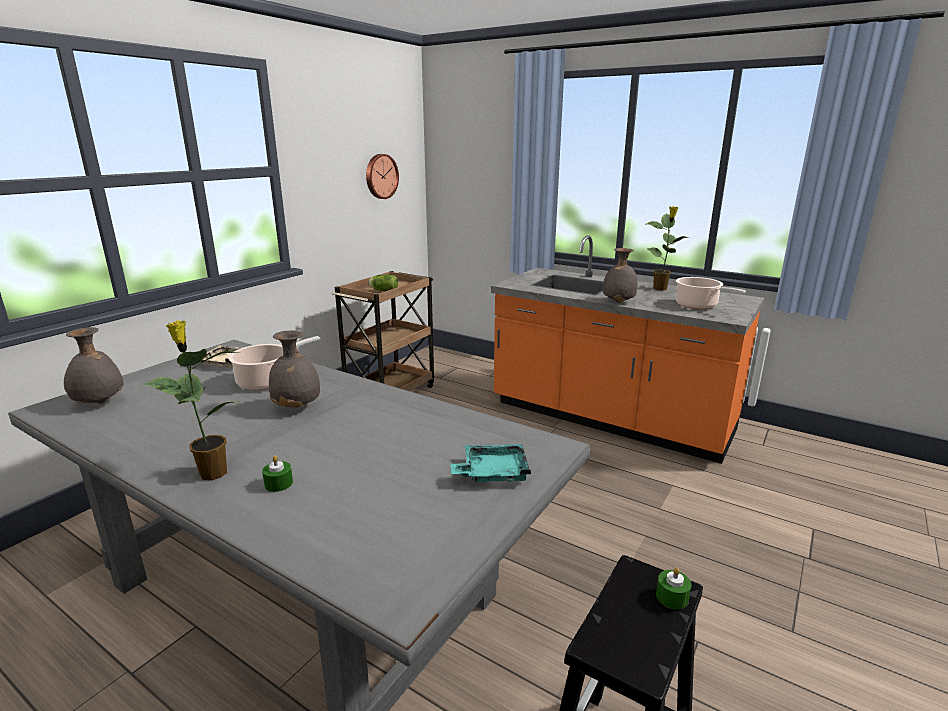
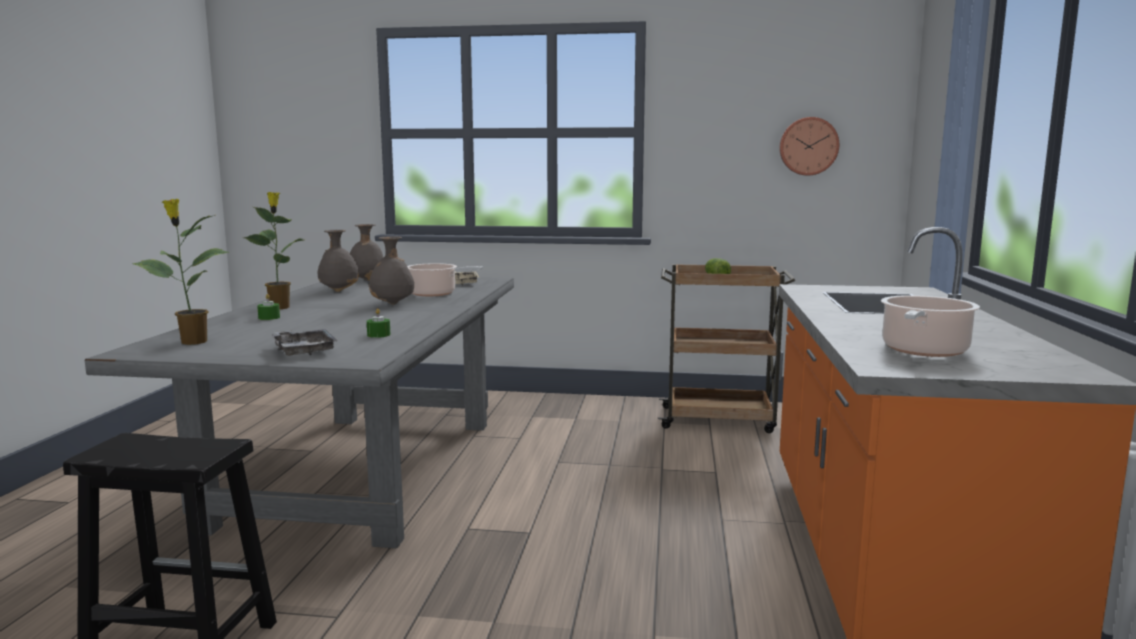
camera: 65 degrees right, 10 degrees down
(492, 472) = (303, 351): turquoise tray -> grey tray
(617, 302) = (832, 320): grey vase -> grey vase (339, 291)
(660, 289) = (985, 332): potted plant -> potted plant (192, 342)
(672, 597) = (185, 458): green candle -> green candle (378, 335)

